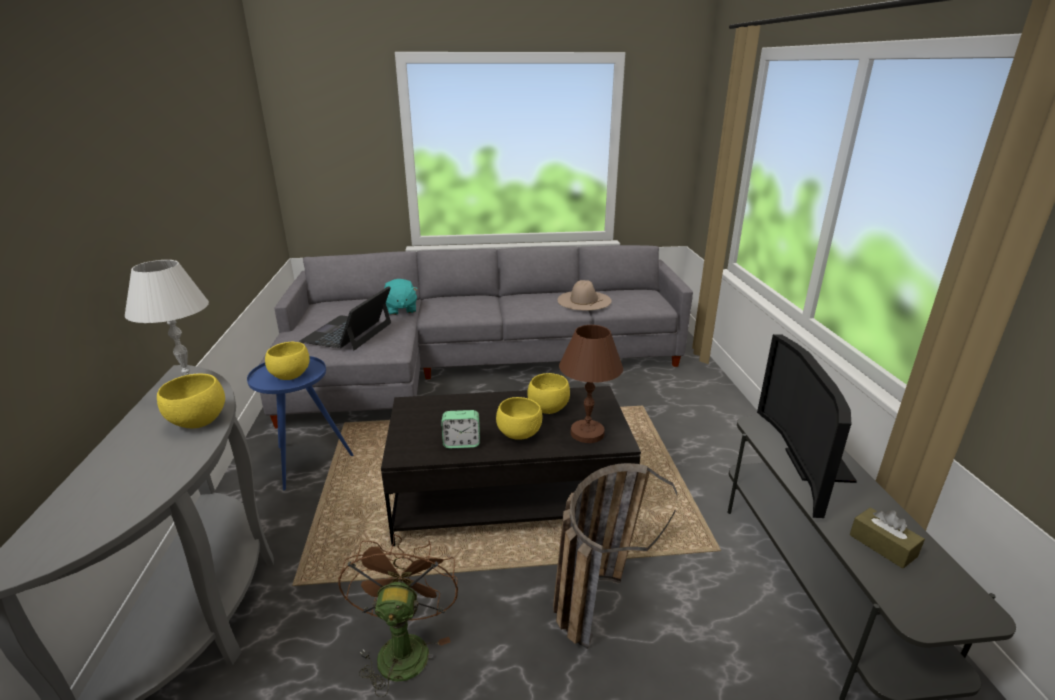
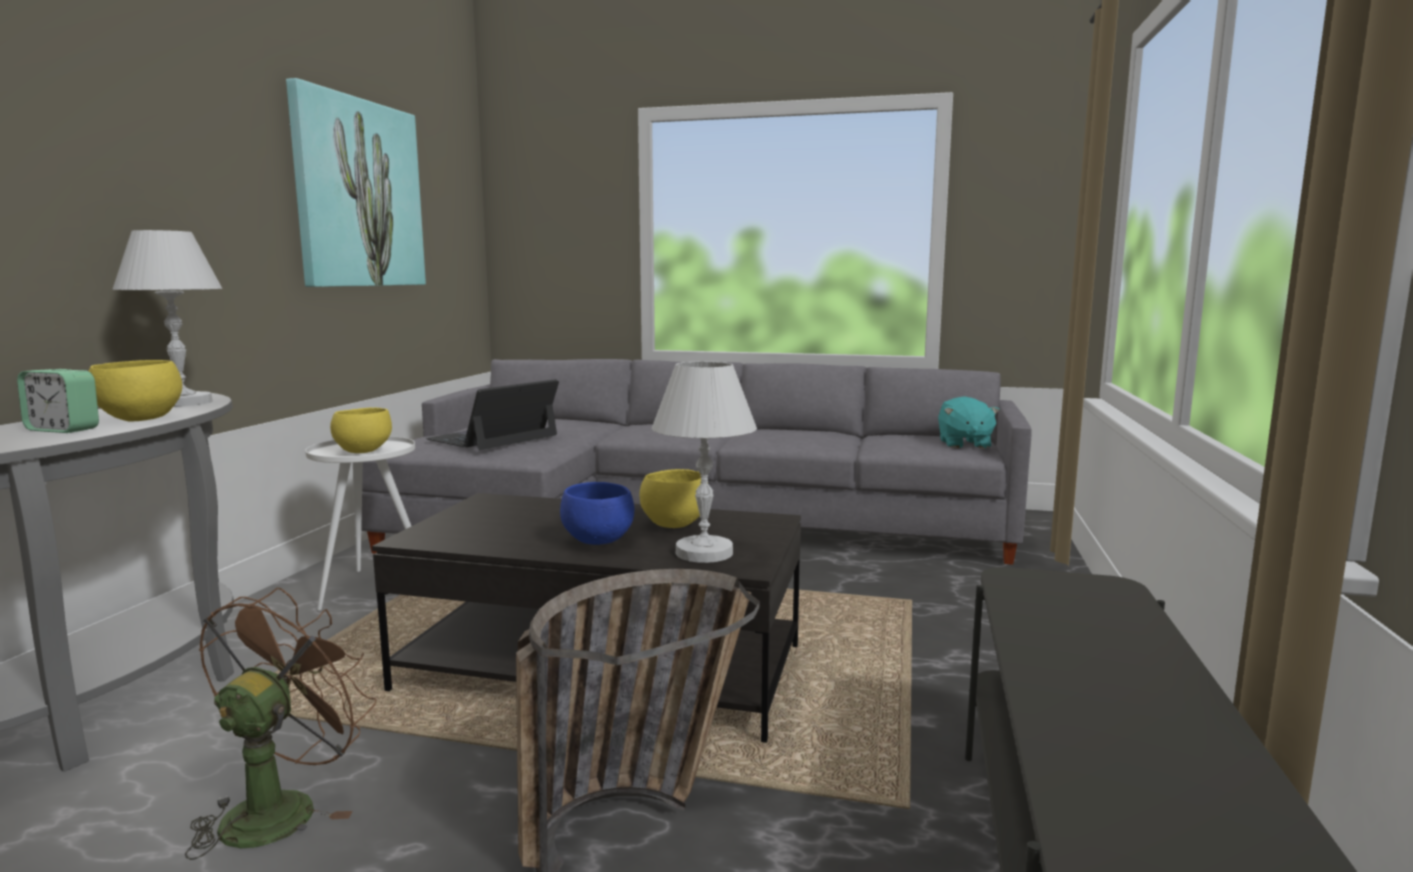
camera: 20 degrees right, 15 degrees down
(207, 156) = (358, 194): none -> picture
(305, 461) = (373, 588): blue side table -> white side table
(401, 309) = (587, 428): turquoise plush toy -> turquoise plush toy (964, 444)
(461, 443) = (507, 538): alarm clock -> alarm clock (63, 429)
(520, 434) = (600, 541): yellow bowl -> blue bowl
(584, 300) = (855, 438): beige hat -> none
(588, 433) = (705, 553): brown table lamp -> white table lamp
(808, 464) = (1075, 634): television -> none
(882, 545) = (1139, 762): brown tissue box -> none

